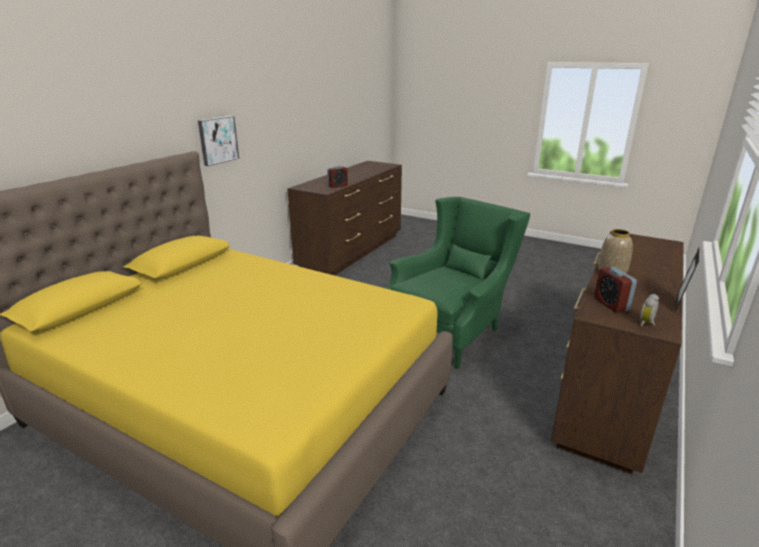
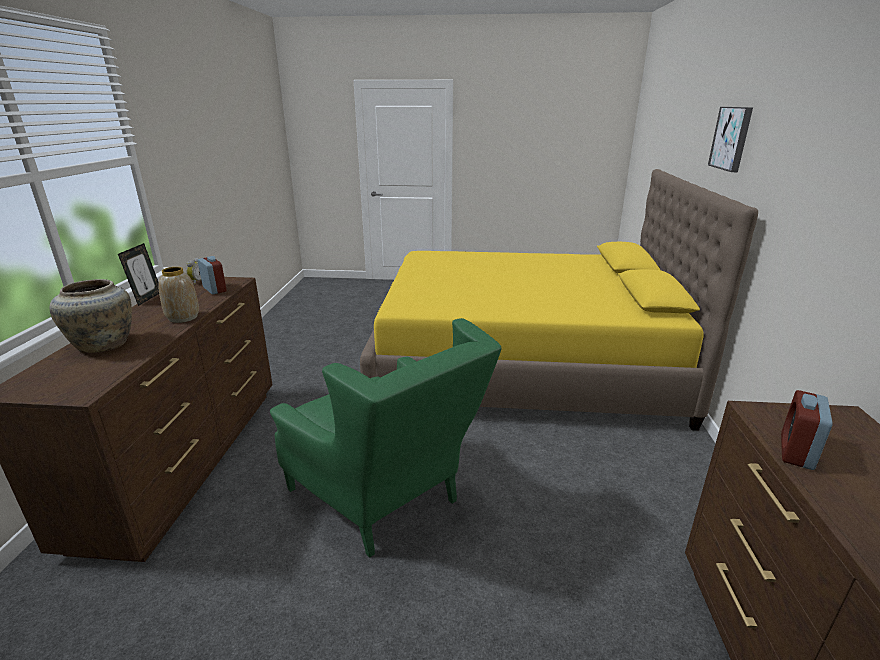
camera: 155 degrees right, 0 degrees up
(217, 140) = (802, 214): picture -> picture (731, 138)
(451, 329) = (385, 499): green armchair -> green armchair turned 60 degrees counterclockwise
(650, 260) = (105, 345): none -> beige vase

